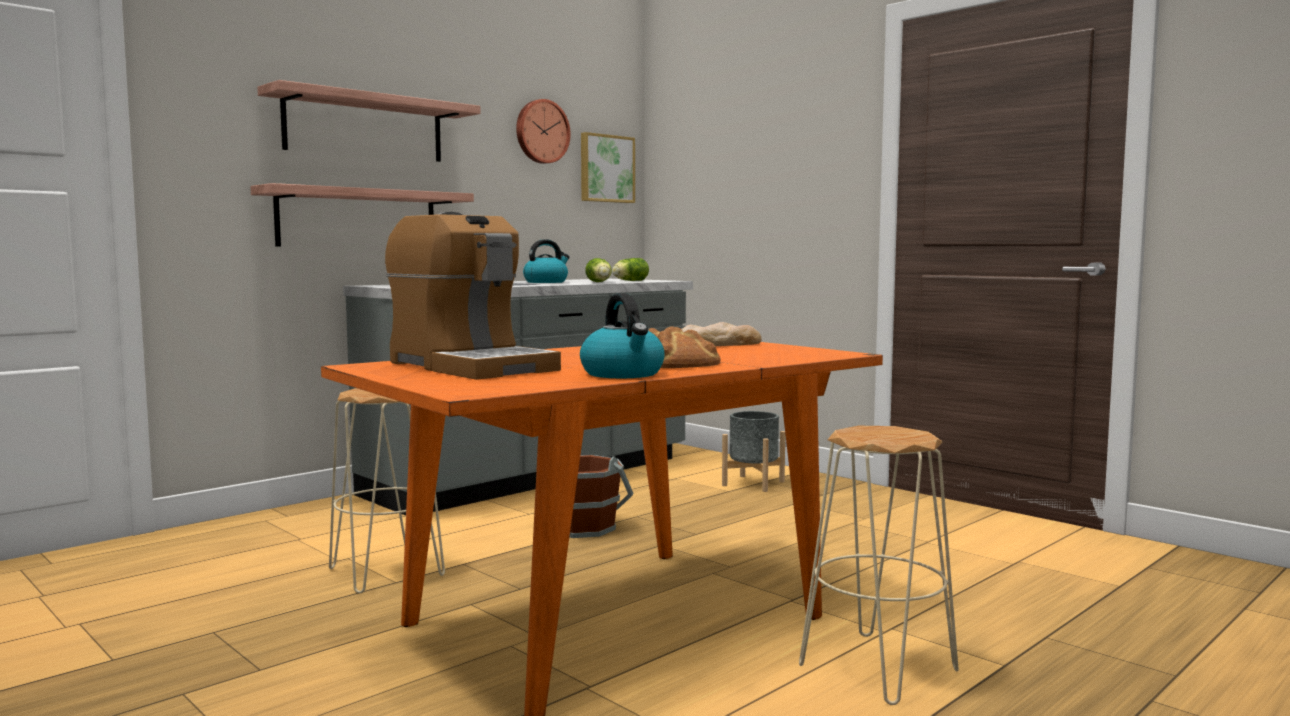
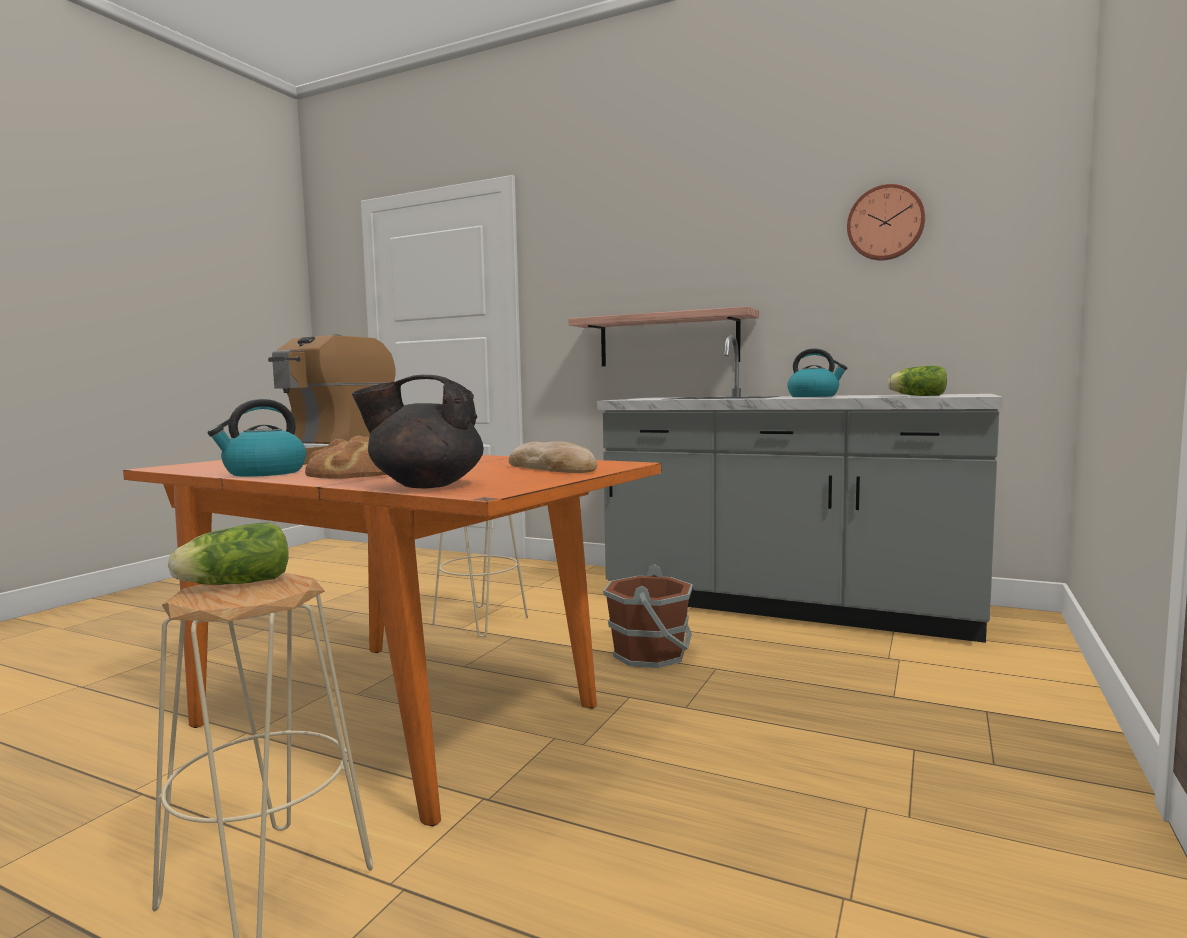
camera: 70 degrees right, 0 degrees up
(365, 127) = (676, 259): shelf -> none
(599, 282) = (854, 397): lettuce -> lettuce (232, 584)
(606, 168) = (997, 250): picture -> none
(753, 483) = (959, 705): grey planter -> none
(792, 357) = (425, 485): none -> black teapot

